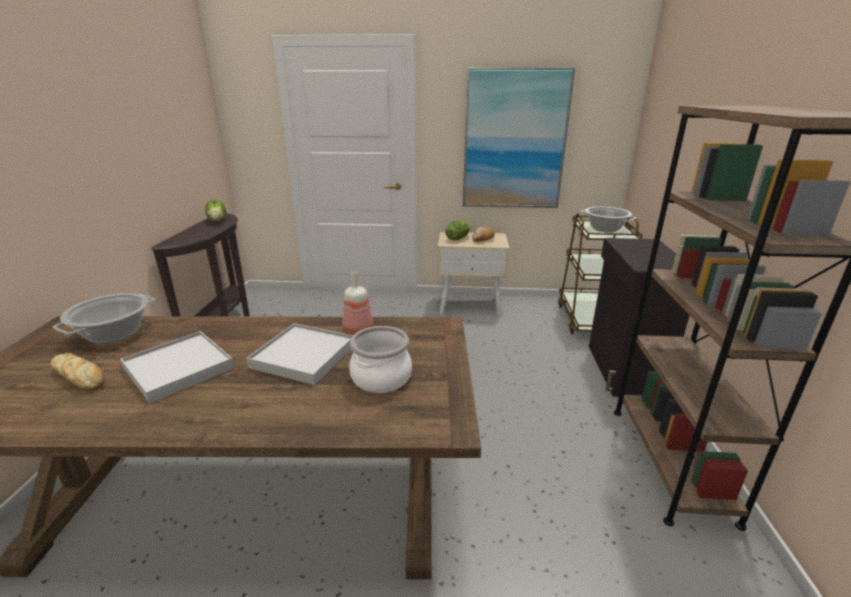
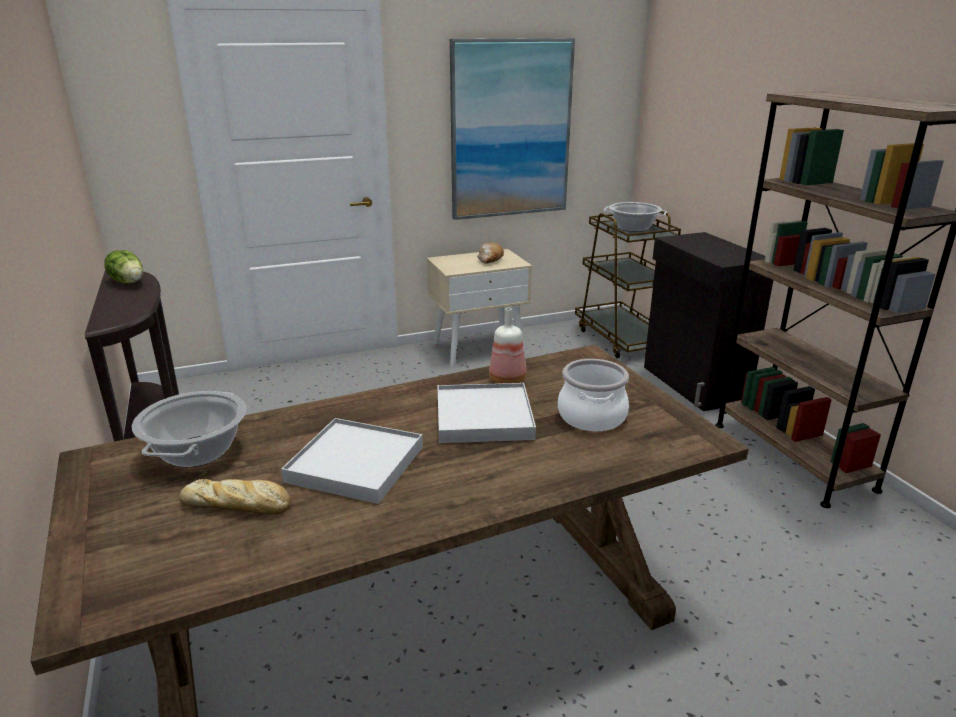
camera: 25 degrees left, 0 degrees up
(457, 238) = (459, 263): lettuce -> none

